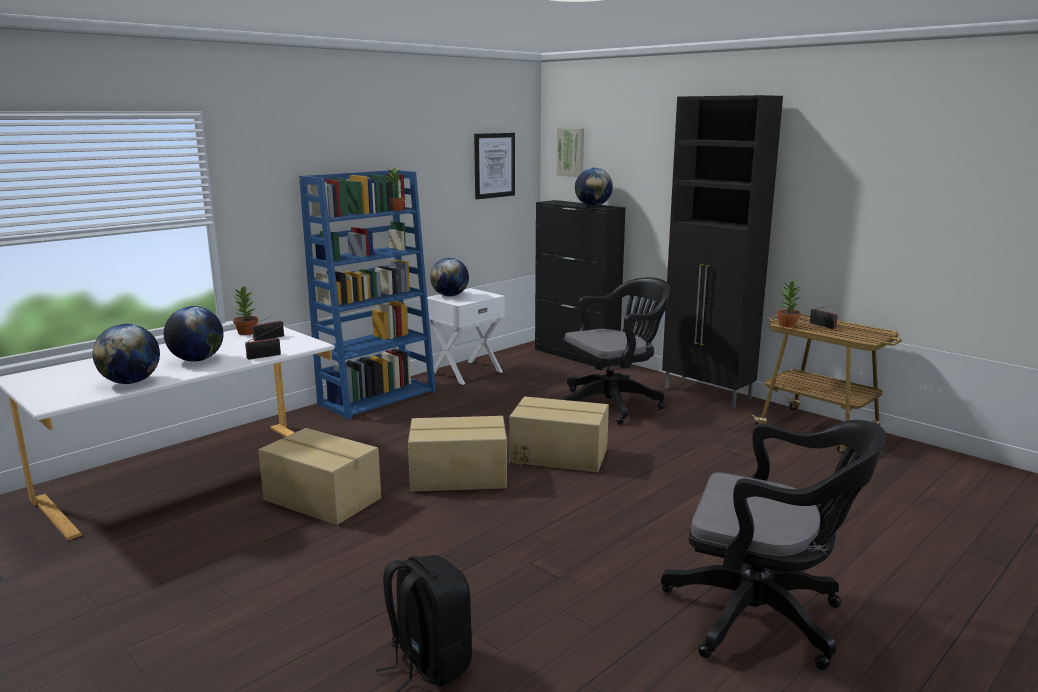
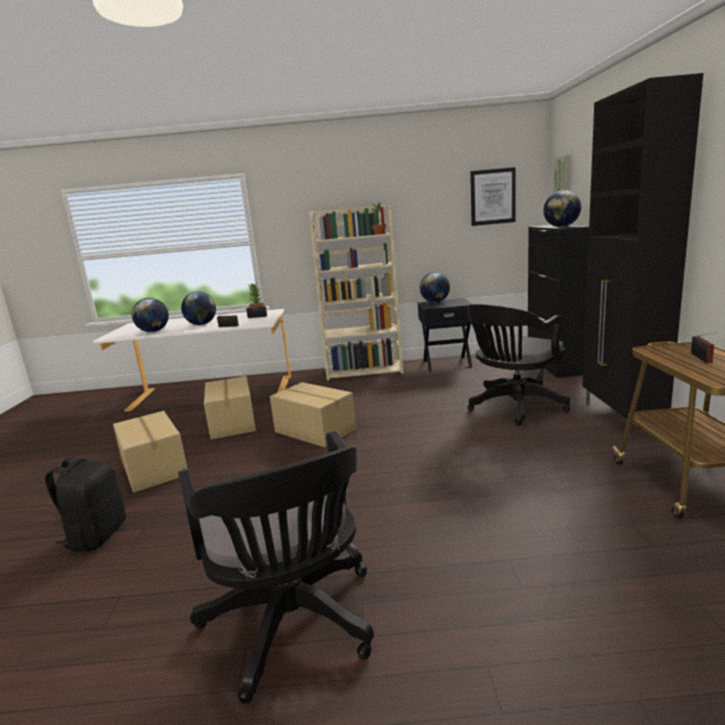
camera: 45 degrees right, 0 degrees up
(378, 397) = (365, 370): blue bookcase -> beige bookcase
(465, 372) = (446, 363): white nightstand -> black nightstand
(559, 455) = (399, 435): cardboard box -> cardboard box (155, 467)
(614, 403) = (514, 407): black office chair -> black office chair turned 120 degrees clockwise
(786, 325) = (649, 351): potted plant -> none

